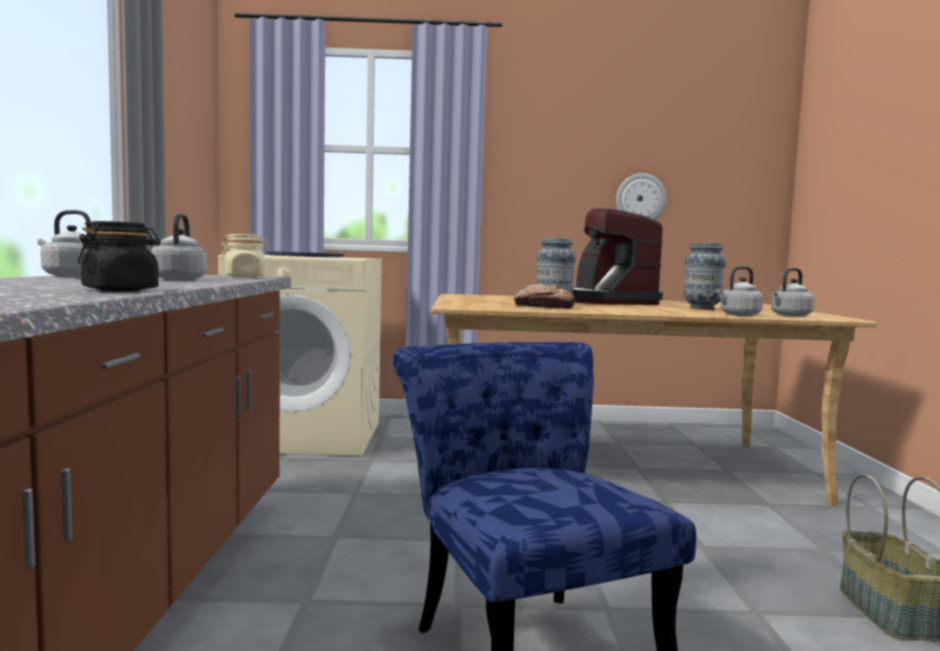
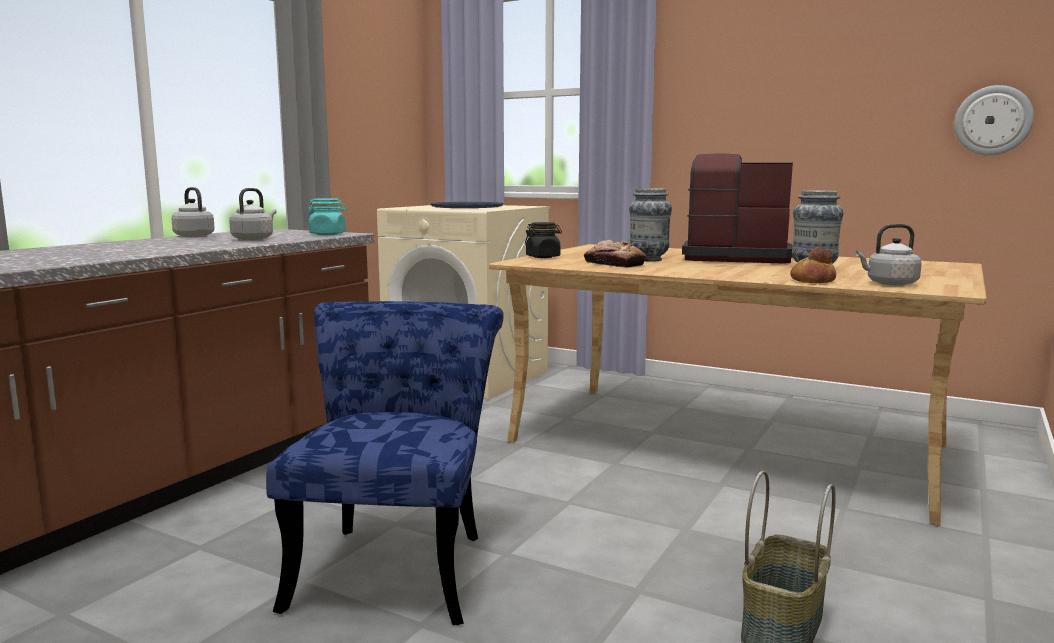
camera: 30 degrees right, 5 degrees up
(121, 290) = (138, 254): black jar -> black jar (543, 257)
(245, 277) = (328, 234): beige jar -> turquoise jar
(606, 302) = (735, 258): coffee machine -> coffee machine turned 90 degrees clockwise
(640, 199) = (847, 127): wall clock -> wall clock (993, 120)
(738, 315) = (812, 281): grey kettle -> bread

